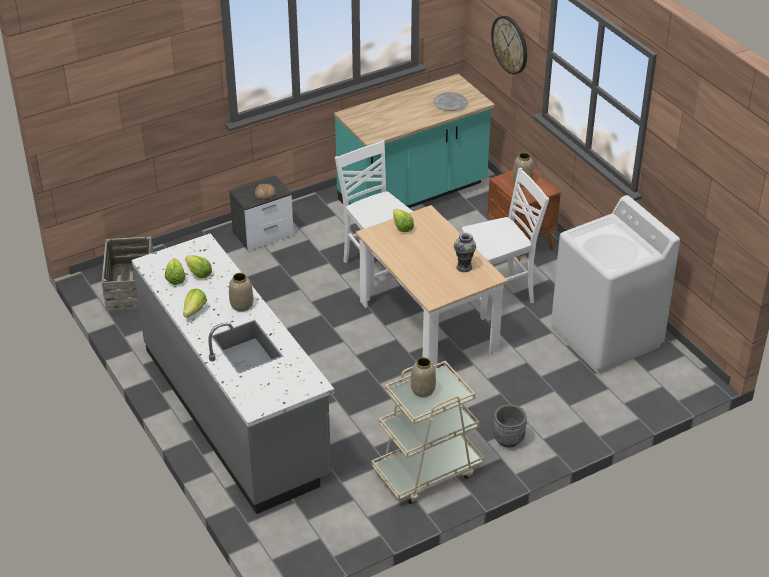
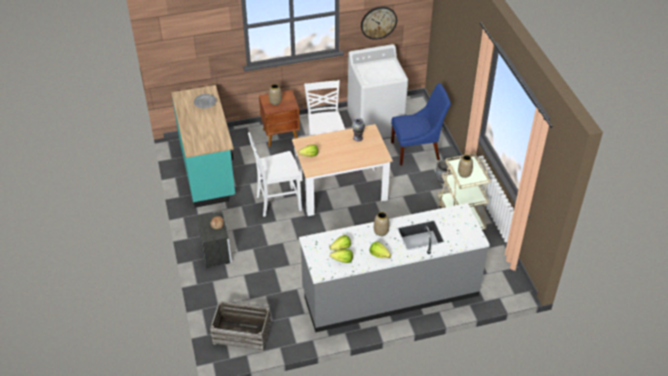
camera: 75 degrees left, 5 degrees up
(510, 44) = (204, 46): wall clock -> wall clock (378, 22)
(564, 397) = (417, 150): none -> blue chair

